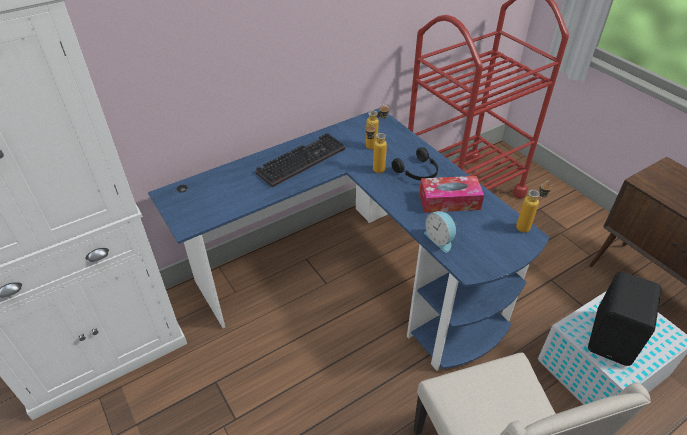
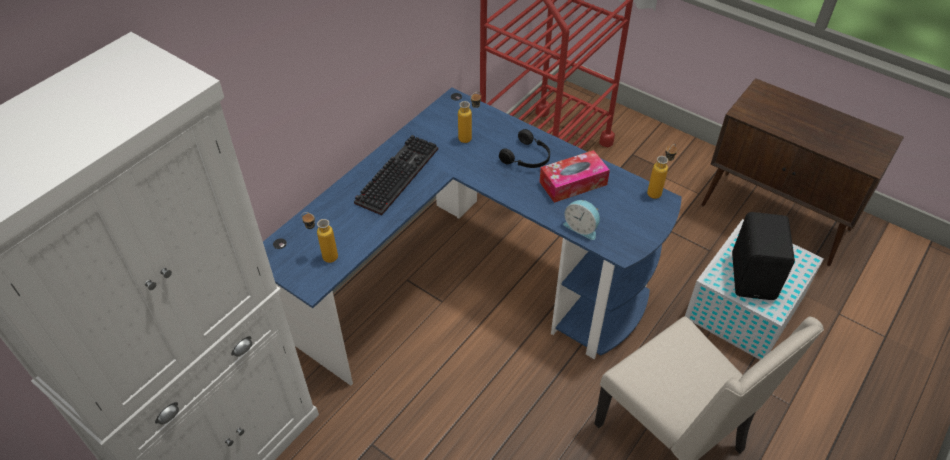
camera: 20 degrees left, 5 degrees up
(374, 168) = (480, 164): bottle -> bottle (324, 256)

